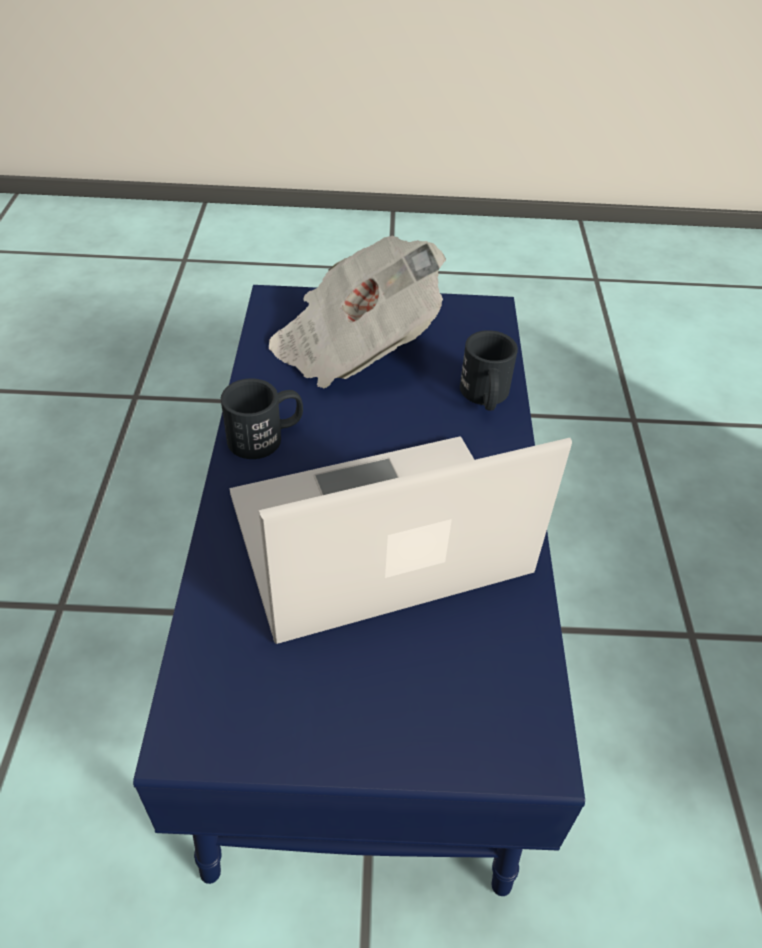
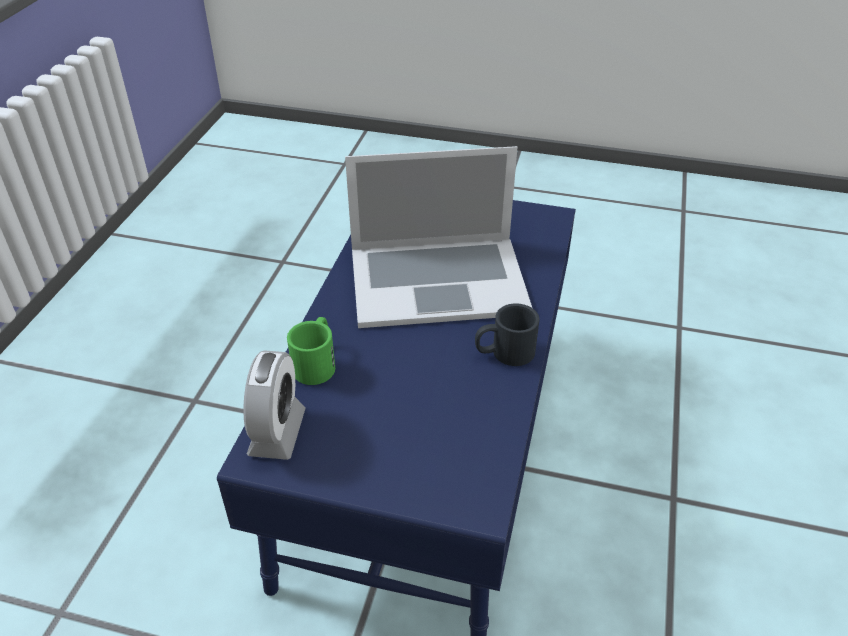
camera: 165 degrees left, 5 degrees down
(354, 346) = (412, 429): newspaper -> none
(483, 329) = (277, 432): none -> alarm clock
(485, 396) = (317, 362): black mug -> green mug

